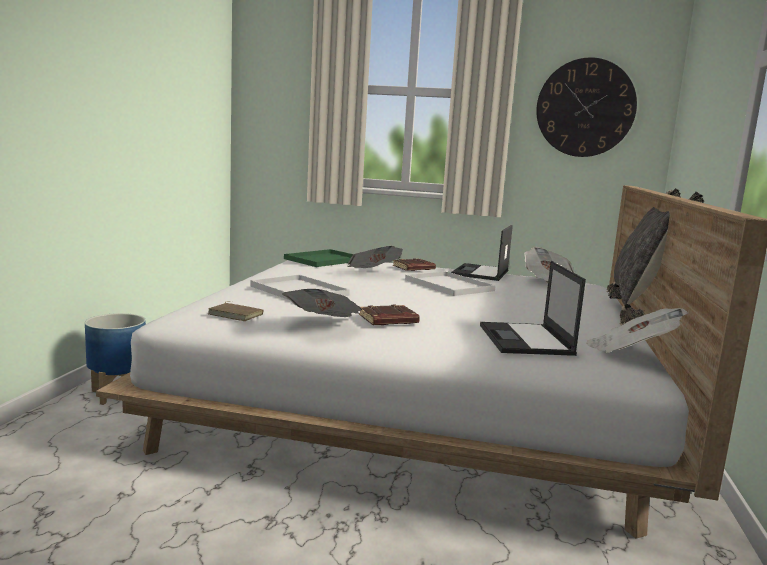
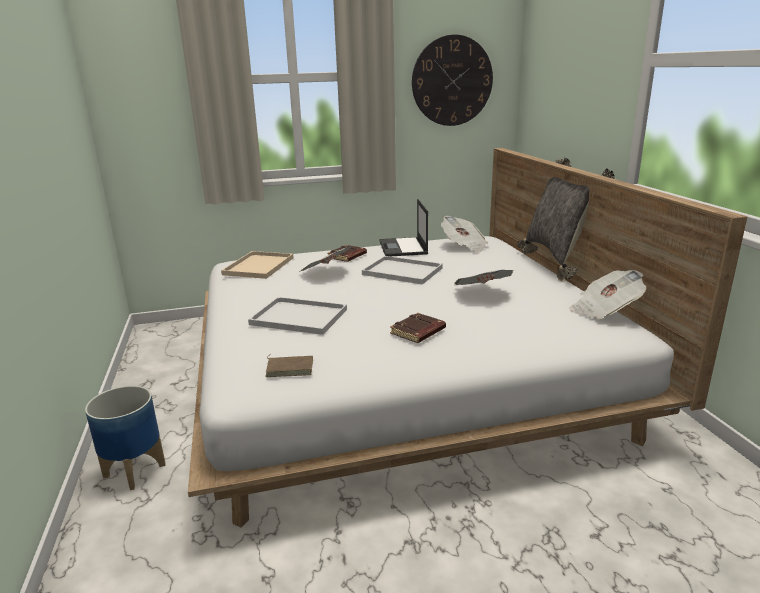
camera: 25 degrees left, 10 degrees up
(323, 260) = (259, 266): green tray -> beige tray
(324, 325) = (380, 356): newspaper -> newspaper (482, 293)
(526, 340) = (533, 321): laptop -> none

